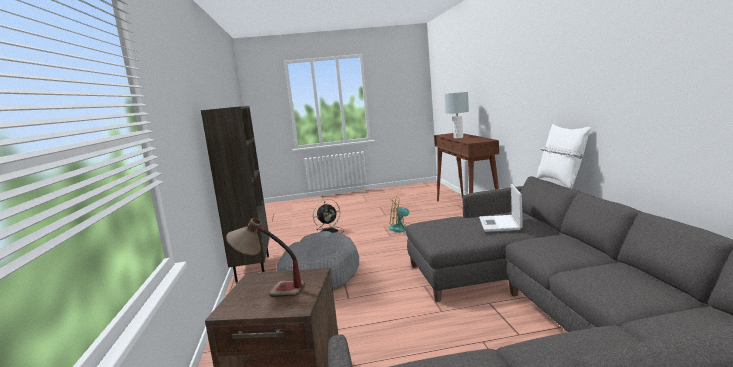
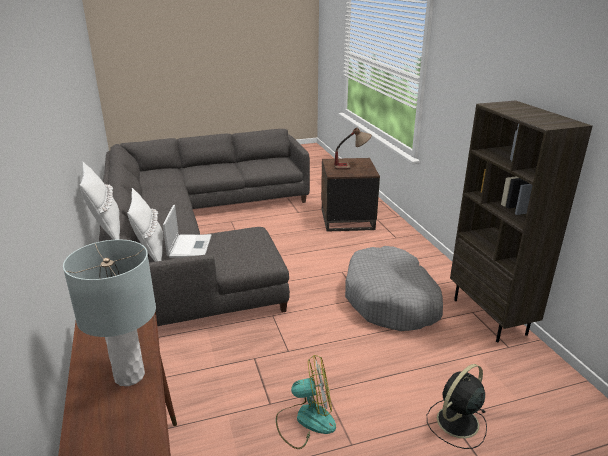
camera: 170 degrees right, 15 degrees up
(536, 221) = (150, 252): none -> white pillow

